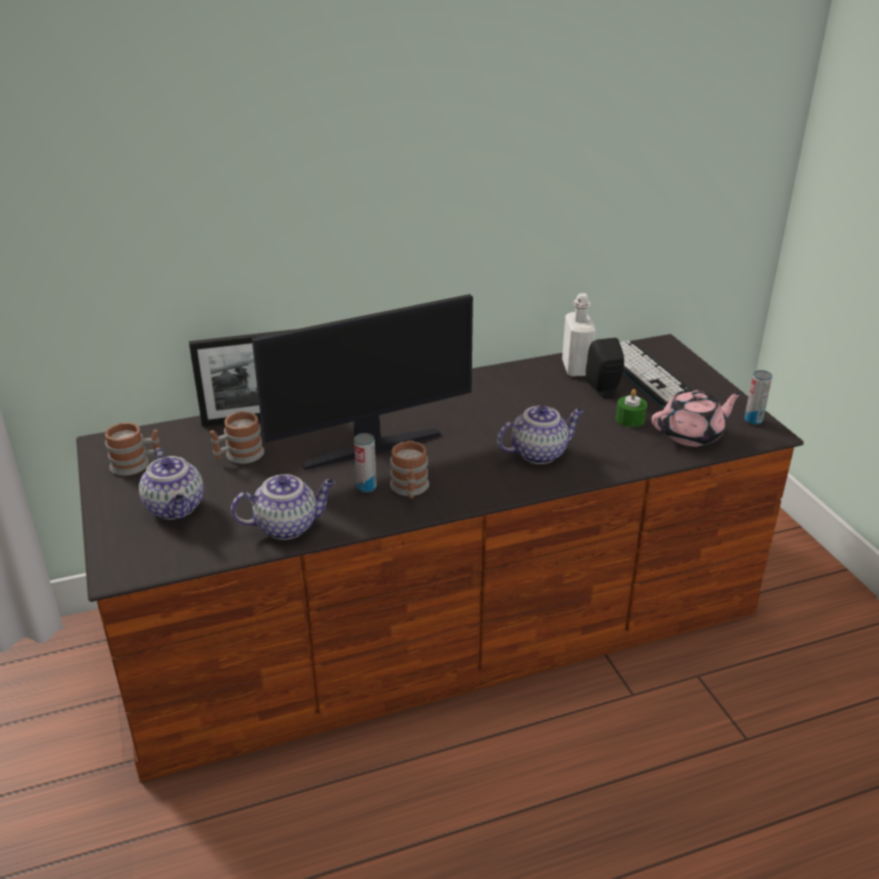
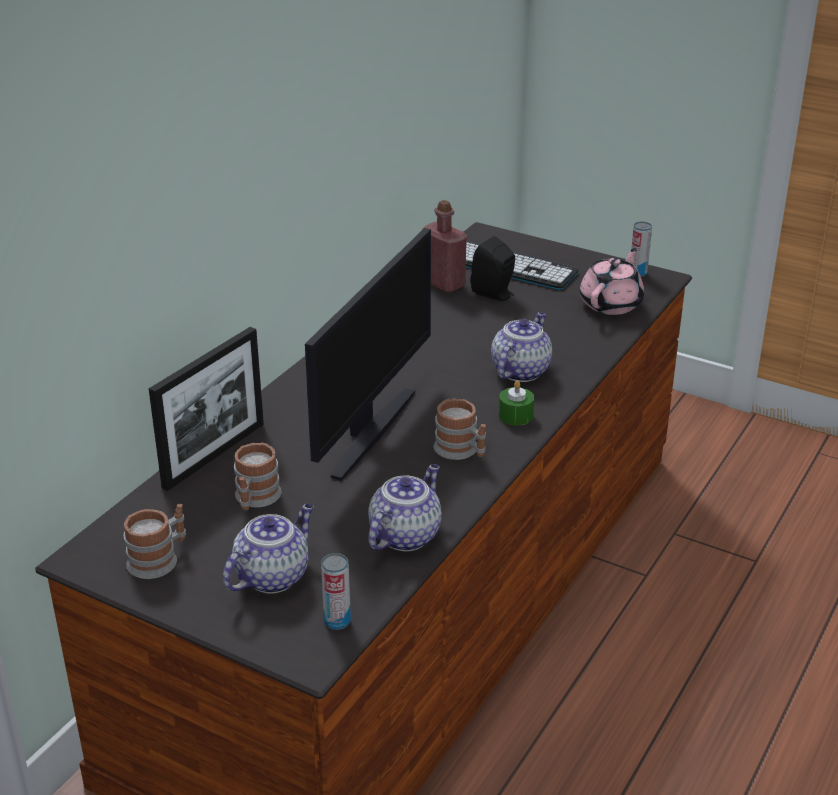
camera: 40 degrees left, 0 degrees up
(176, 508) = (272, 575): teapot -> teapot turned 75 degrees counterclockwise
(366, 487) = (421, 467): can -> can (337, 621)
(576, 368) = (443, 283): white bottle -> red bottle
(630, 419) = (549, 311): green candle -> green candle (515, 415)

